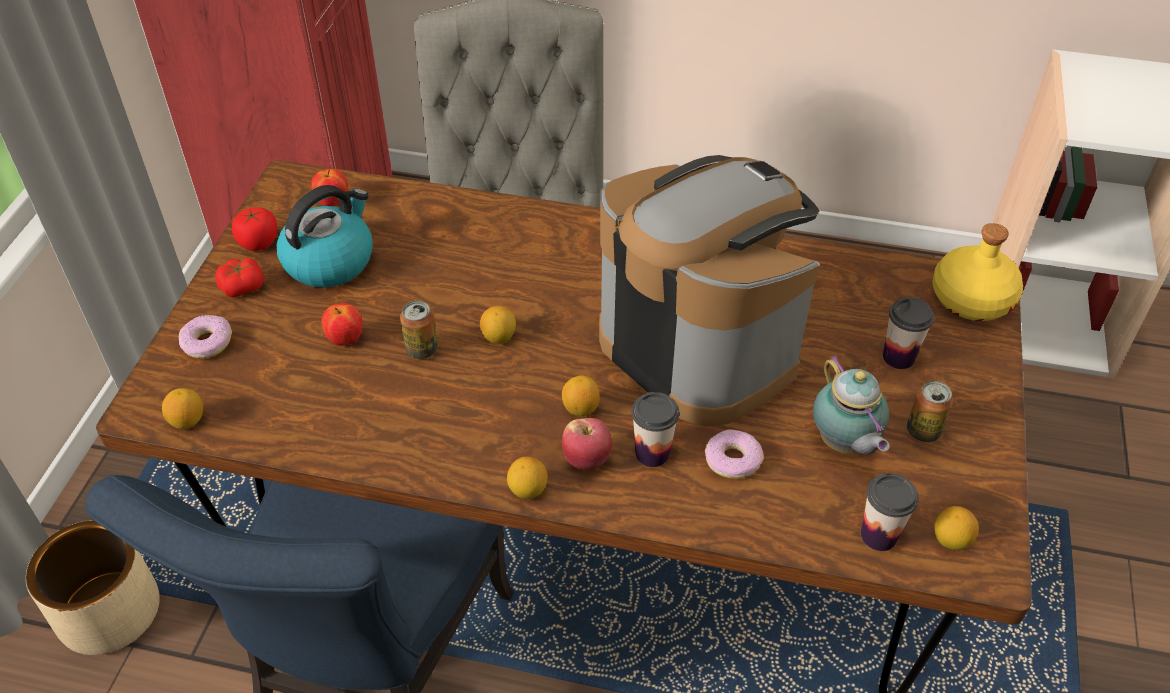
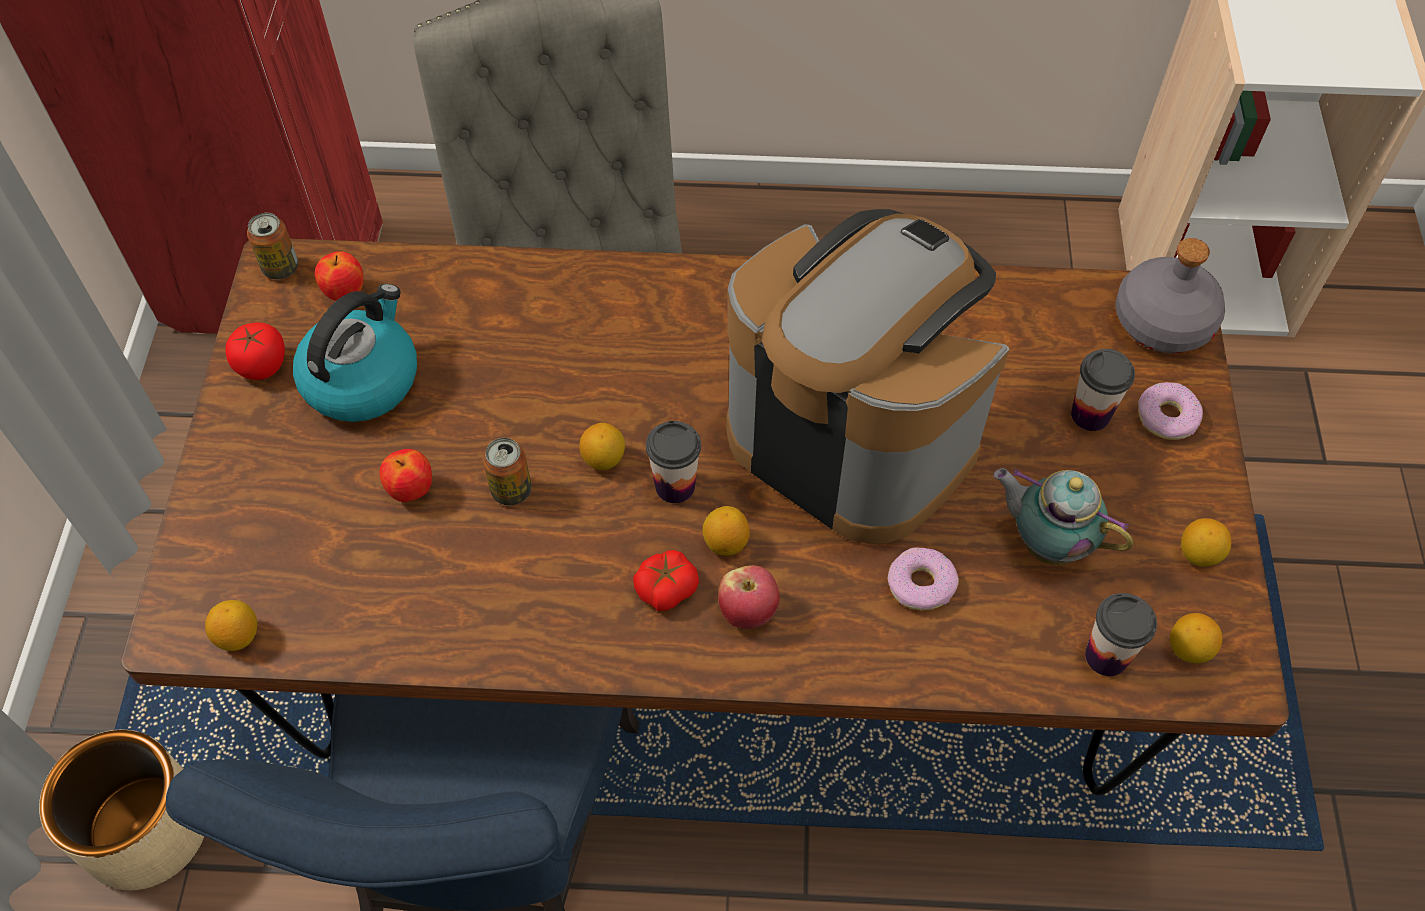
camera: 10 degrees left, 10 degrees up
(207, 342) = (233, 521): donut -> donut (1166, 417)
(242, 286) = (257, 433): tomato -> tomato (666, 588)
(528, 490) = (686, 664): lemon -> lemon (1199, 554)
(652, 453) = (824, 590): cup -> cup (675, 486)
(844, 444) = (1046, 542): teapot -> teapot turned 150 degrees clockwise
(923, 431) = (1134, 510): can -> can (280, 268)
(970, 298) = (1161, 321): yellow bottle -> grey bottle

